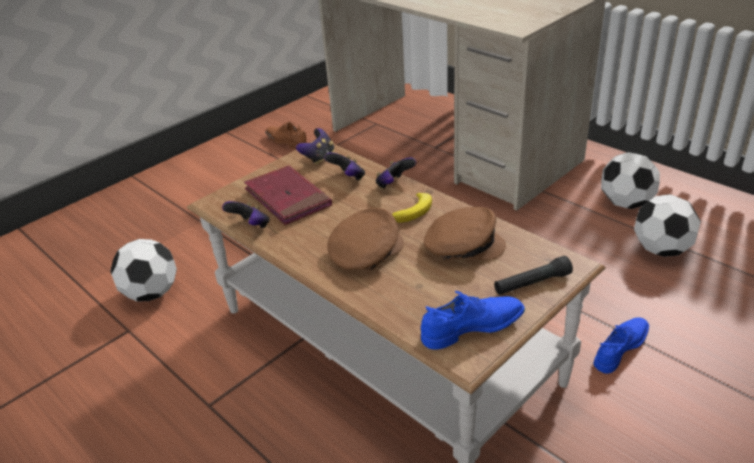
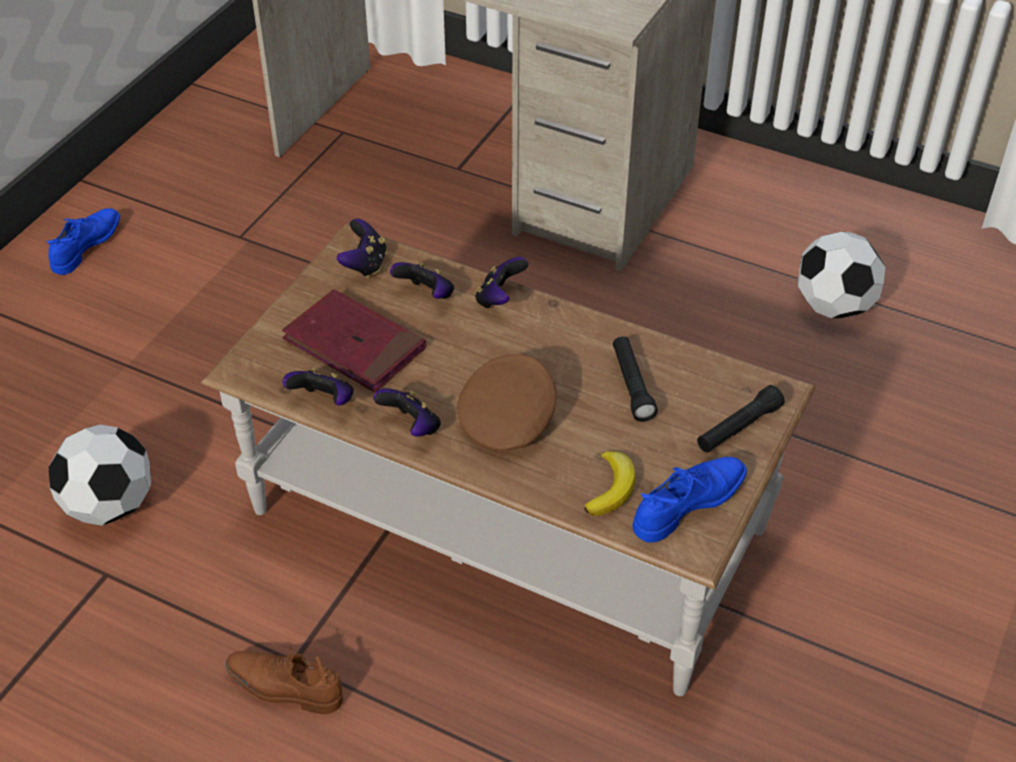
camera: 20 degrees left, 10 degrees up
(286, 142) = (201, 189): brown shoe -> brown shoe (284, 688)
(298, 248) = (411, 427): none -> game controller
(415, 211) = (547, 339): banana -> banana (611, 487)
(462, 245) = (632, 385): brown cap -> black flashlight
(620, 349) = (816, 467): blue shoe -> blue shoe (86, 247)
(625, 203) = (769, 236): football -> none

